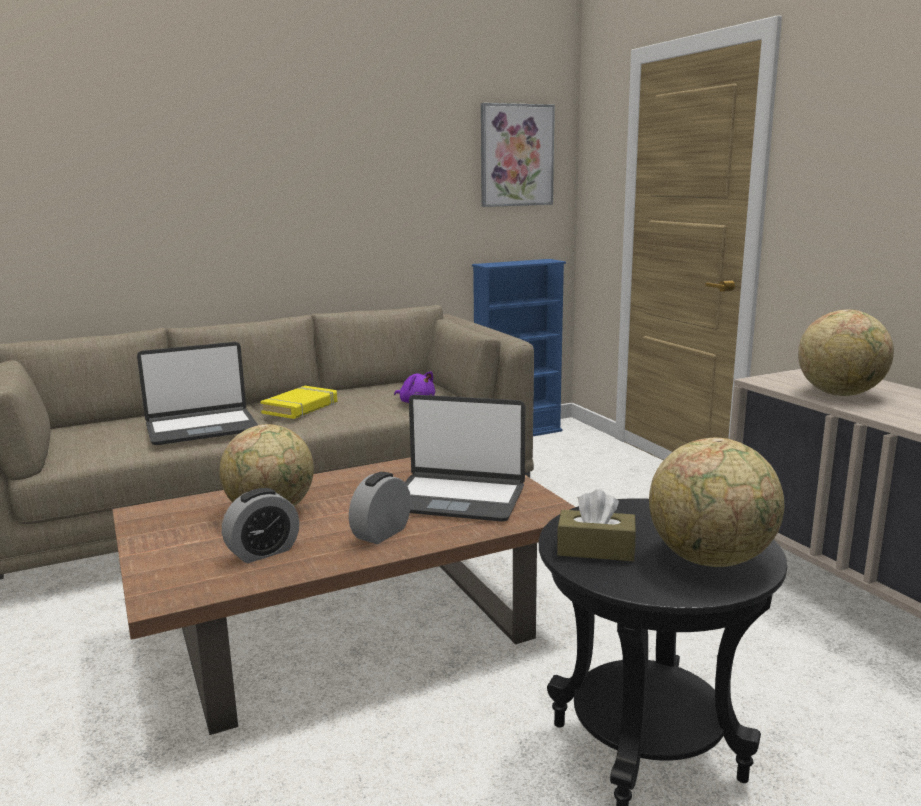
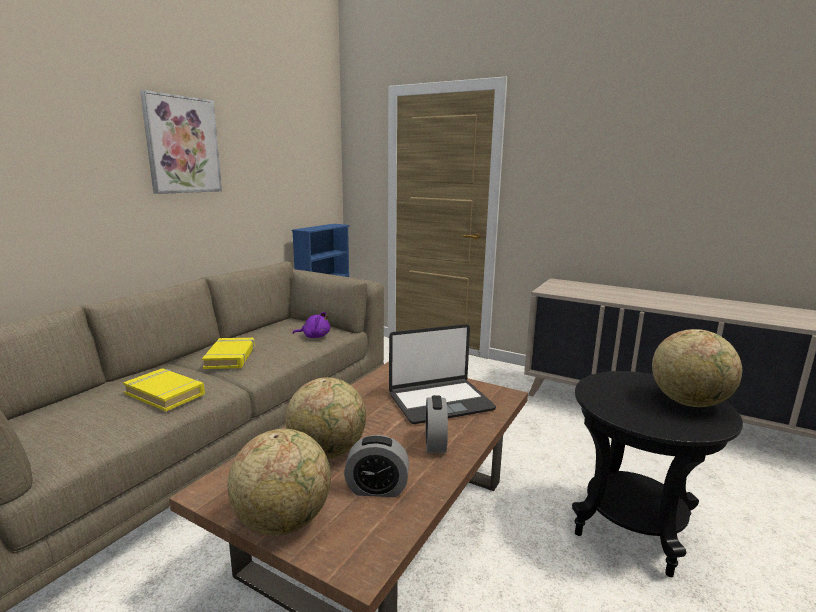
camera: 35 degrees left, 0 degrees up
(201, 428) = (165, 394): laptop -> yellow book
(263, 552) = (377, 489): alarm clock -> alarm clock turned 75 degrees clockwise
(516, 155) = (310, 151): picture -> picture (182, 145)
(596, 549) = (637, 414): brown tissue box -> none
(840, 394) = (591, 293): globe -> globe (283, 521)

